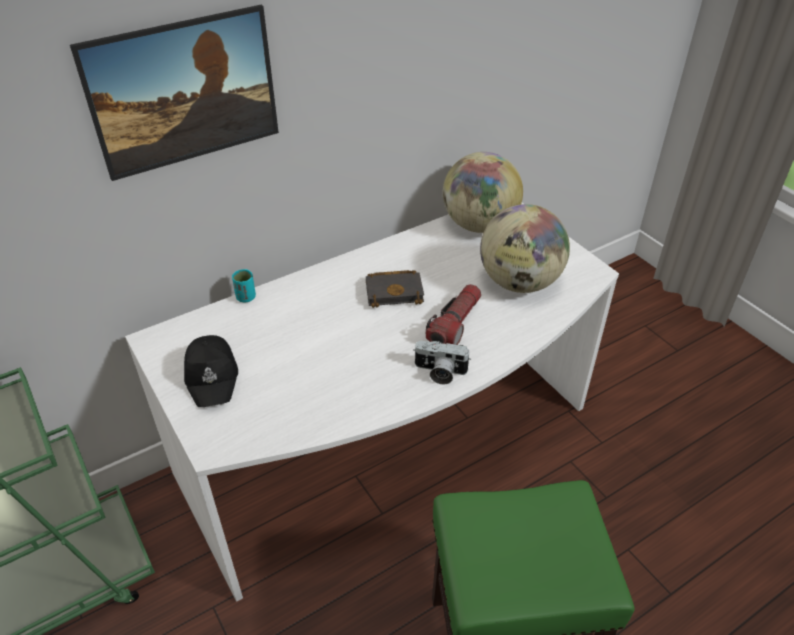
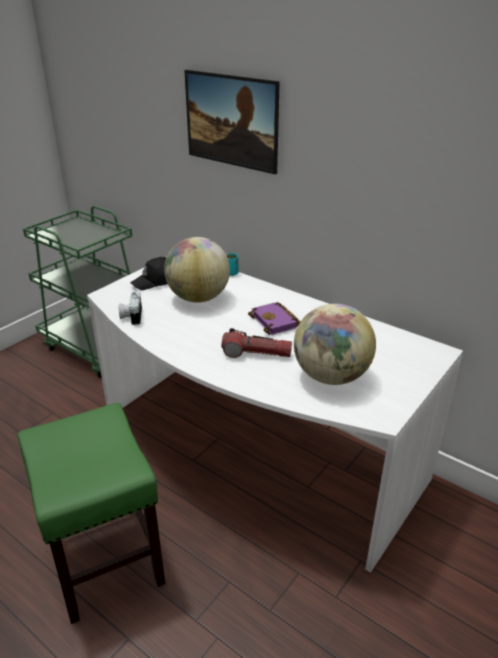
camera: 70 degrees right, 10 degrees down
(395, 291) = (276, 322): black book -> purple book
(439, 372) = (200, 356): camera -> camera (131, 316)
(479, 225) = (393, 343): globe -> globe (198, 298)

